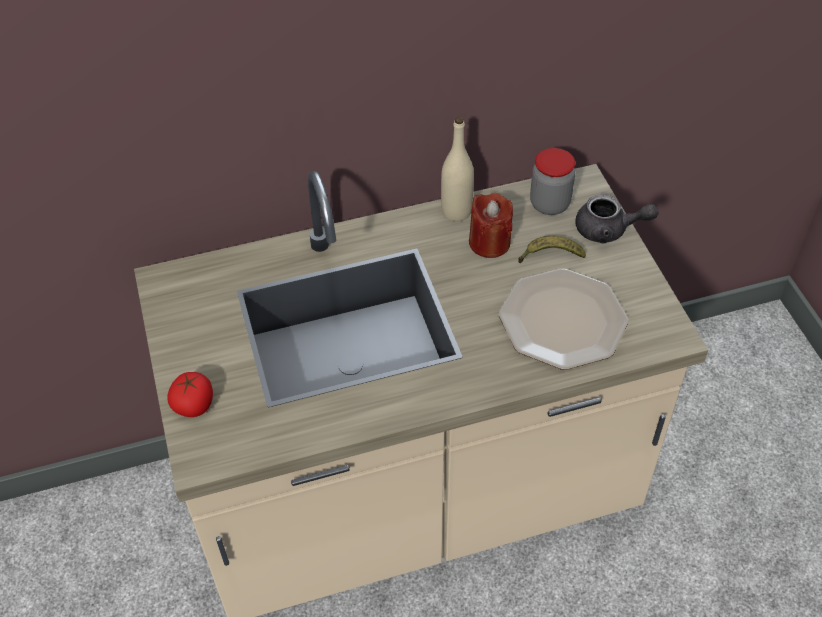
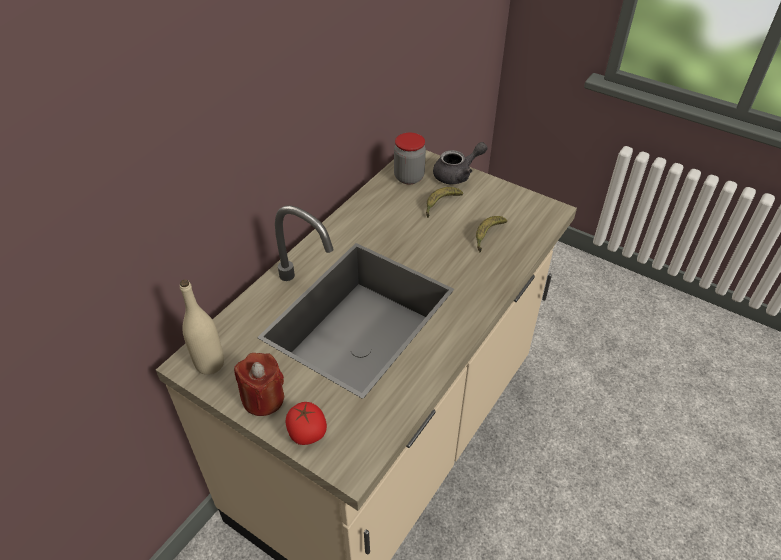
camera: 40 degrees left, 5 degrees down
(456, 212) = (357, 209): beige bottle -> beige bottle (210, 364)
(489, 242) = (397, 216): red candle -> red candle (263, 398)
(562, 321) = (487, 236): plate -> banana

